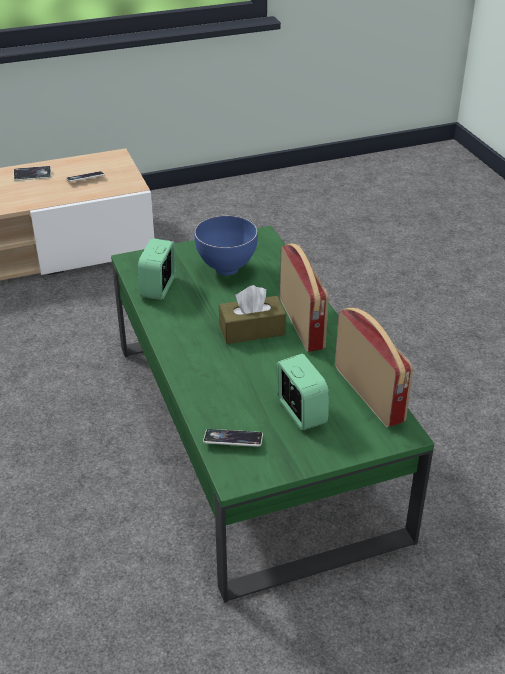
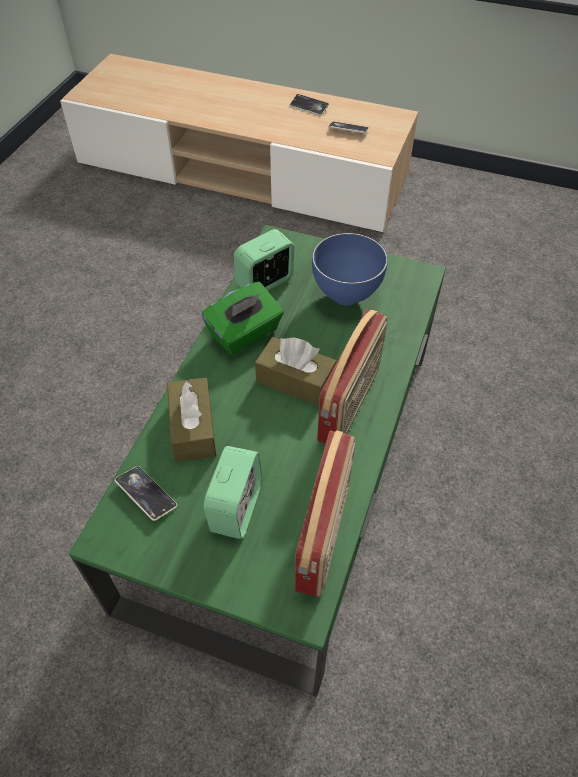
camera: 40 degrees right, 15 degrees up
(183, 323) = (245, 334): none -> green tissue box
(216, 390) = (193, 428): none -> brown tissue box

